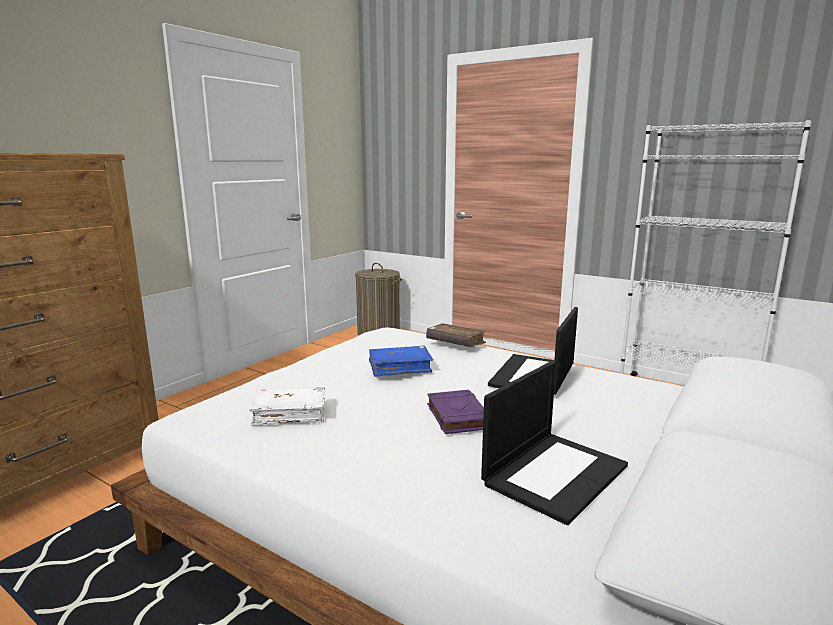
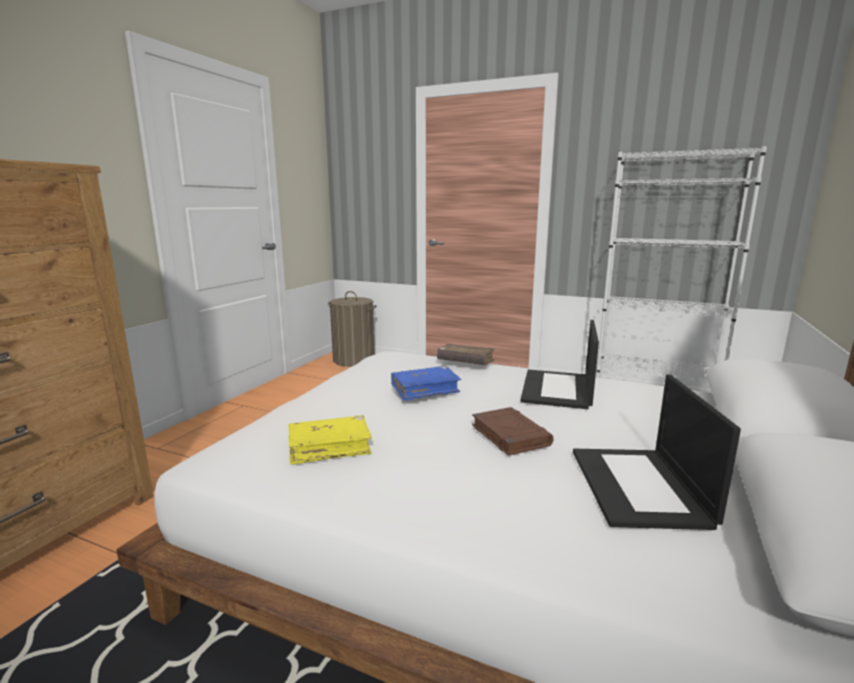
camera: 10 degrees left, 0 degrees up
(290, 414) = (329, 447): white book -> yellow book
(457, 416) = (509, 435): purple book -> brown book
(555, 473) = (640, 487): laptop -> laptop turned 150 degrees clockwise

